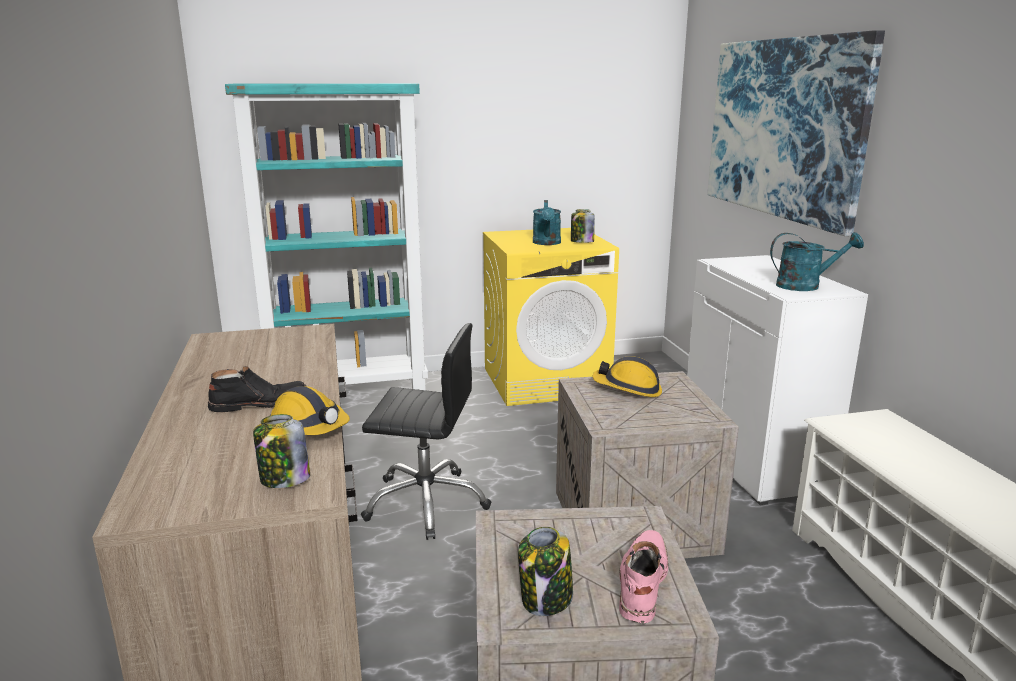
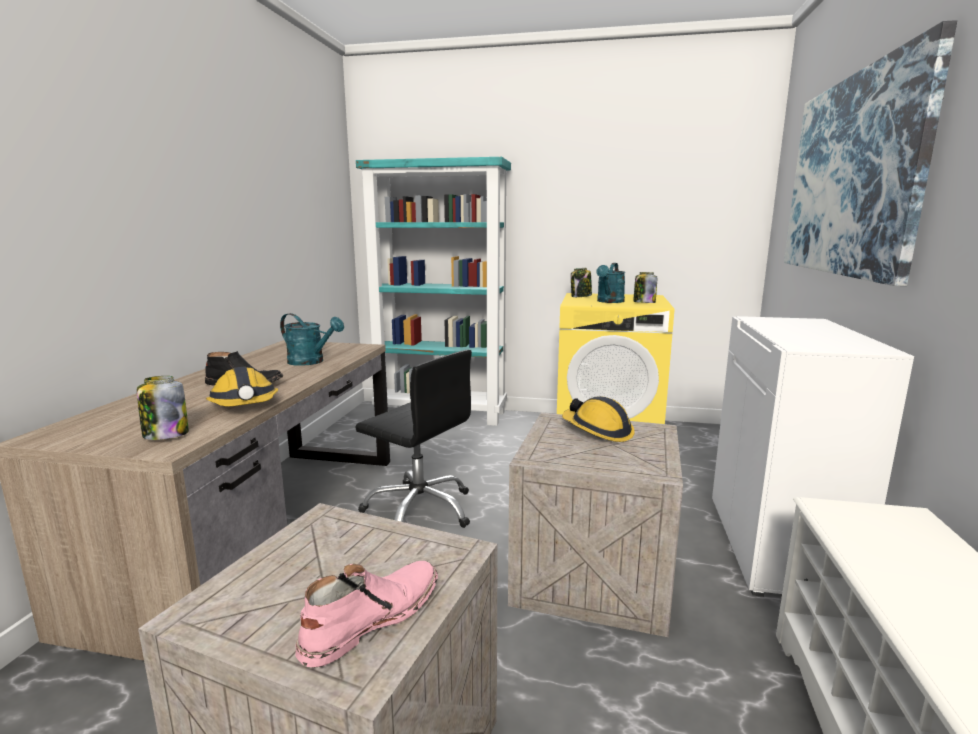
camera: 25 degrees right, 5 degrees down
(546, 599) = (258, 604): jar -> jar (581, 296)
(806, 286) = (833, 342): turquoise watering can -> turquoise watering can (311, 362)

